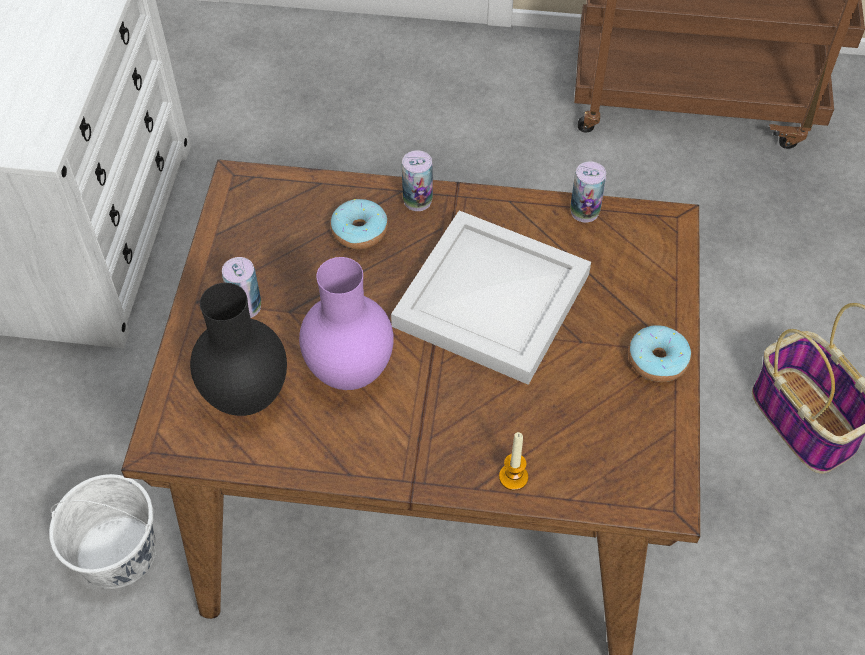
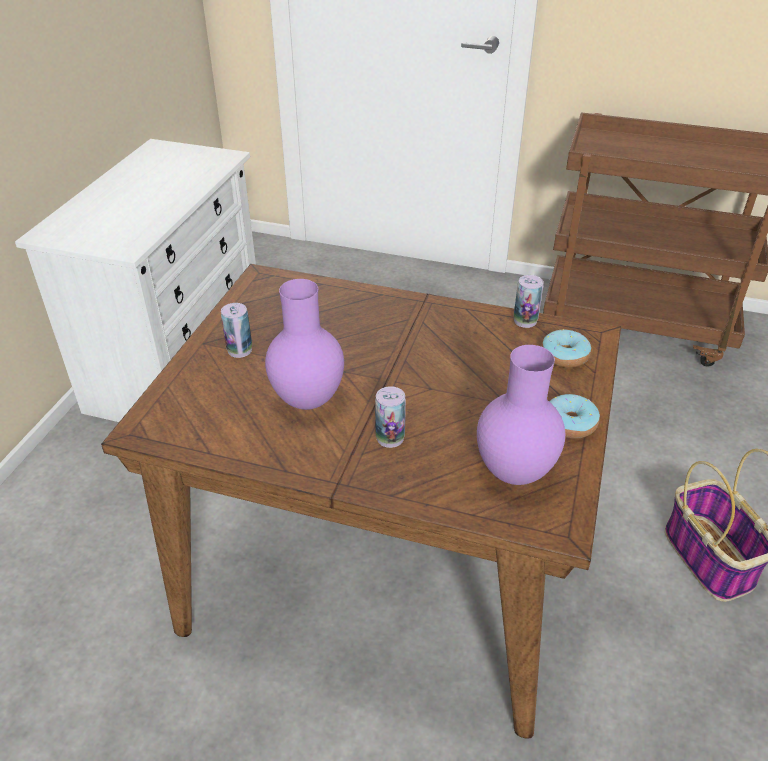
camera: 10 degrees right, 15 degrees down
(118, 552) = (125, 575): white bucket -> none
(247, 394) = (220, 405): black vase -> none
(359, 231) = (343, 314): donut -> donut (564, 356)
(417, 200) = (393, 301): can -> can (390, 438)
(495, 299) = (439, 367): white tray -> none
(513, 477) = (426, 491): candle -> none
(606, 439) = (514, 474): none -> purple vase

